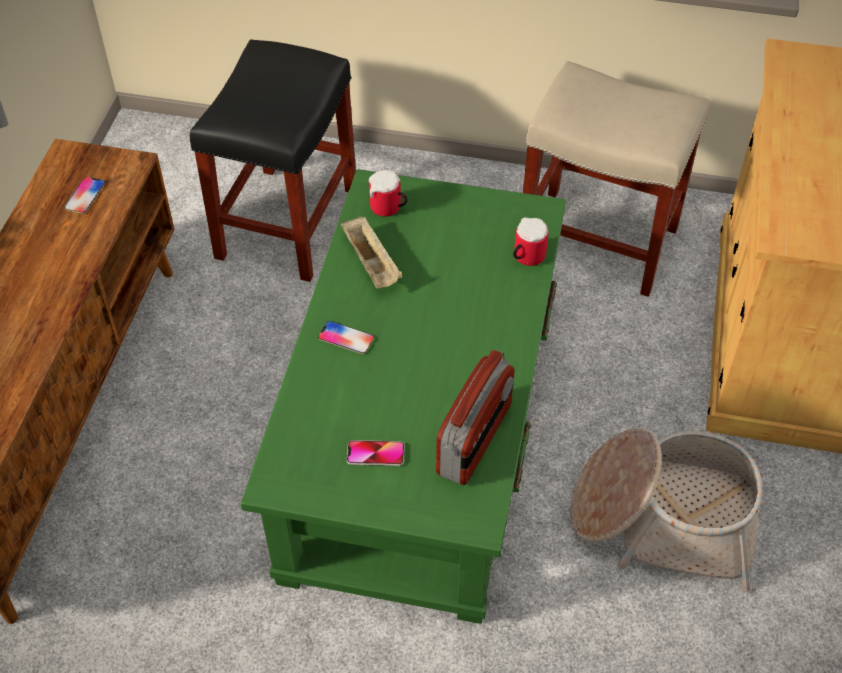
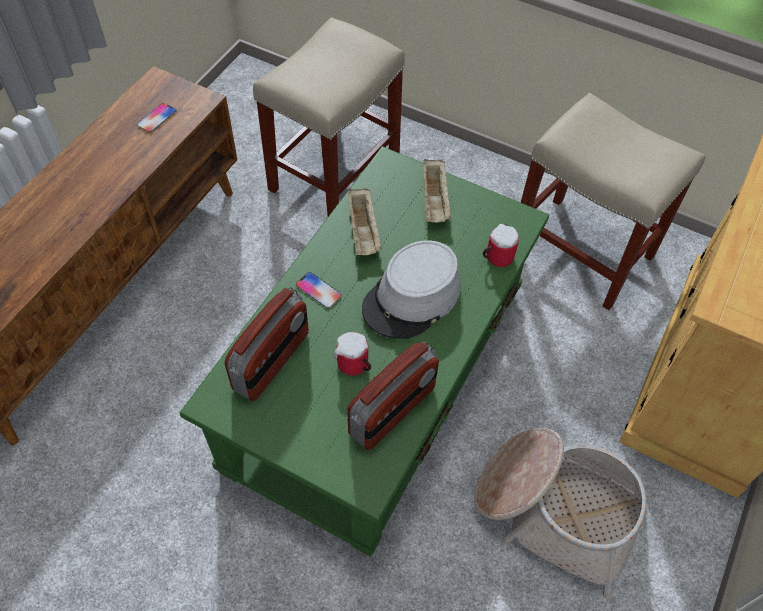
camera: 15 degrees right, 5 degrees up
(287, 224) = (333, 176): black stool -> beige stool
(323, 424) = (272, 361): none -> radio
(375, 454) = (304, 400): phone -> none
(388, 209) = (395, 187): mug -> mug (354, 366)
(438, 213) = (435, 201): none -> beige tray
(452, 320) = (412, 298): none -> grey hat

